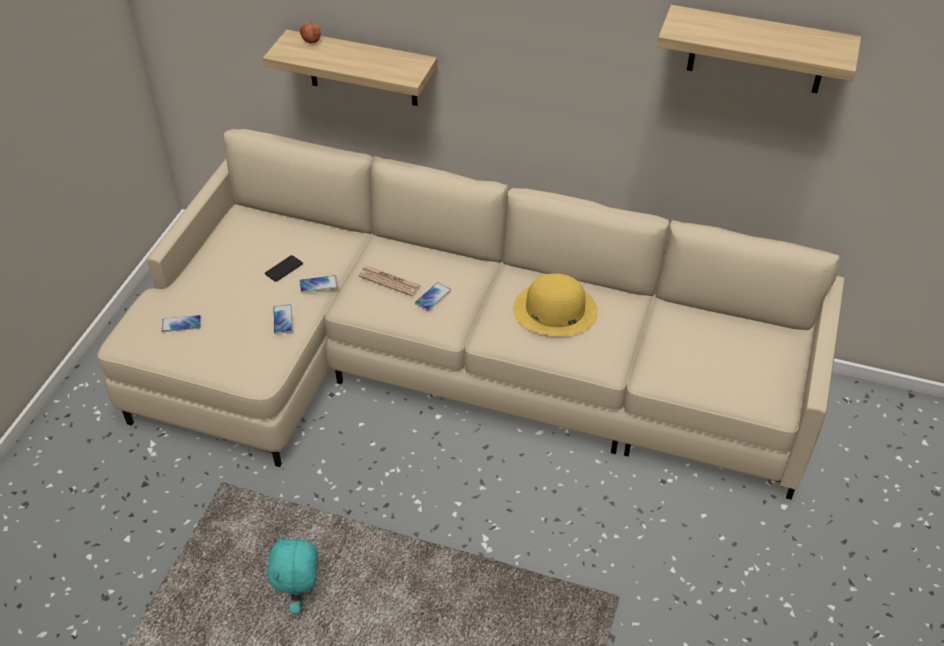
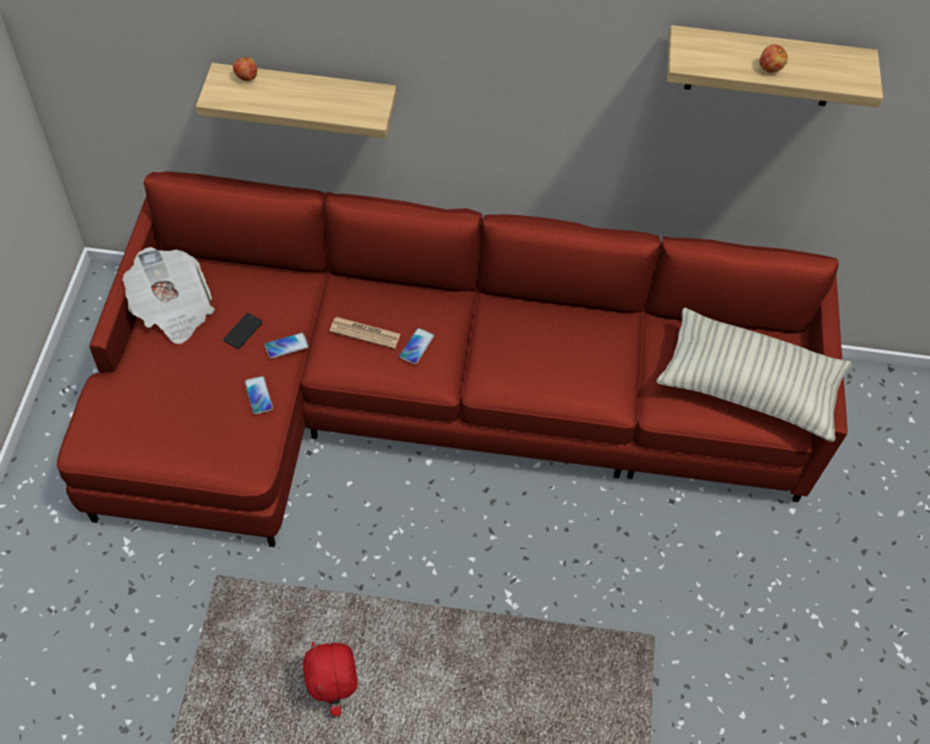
camera: 15 degrees left, 10 degrees up
(181, 324) = (146, 417): phone -> none
(229, 245) = (173, 309): none -> newspaper
(301, 597) = (334, 692): turquoise plush toy -> red plush toy
(452, 368) = (430, 403): beige sofa -> red sofa
(554, 310) = (549, 346): yellow hat -> none
(740, 367) = (748, 387): none -> pillow
(753, 41) = (770, 69): none -> apple

